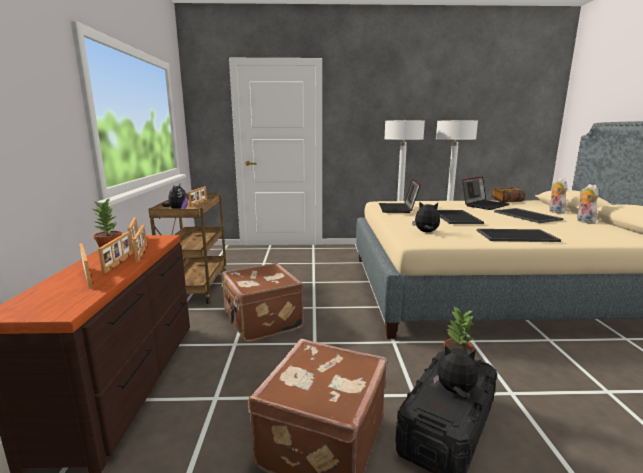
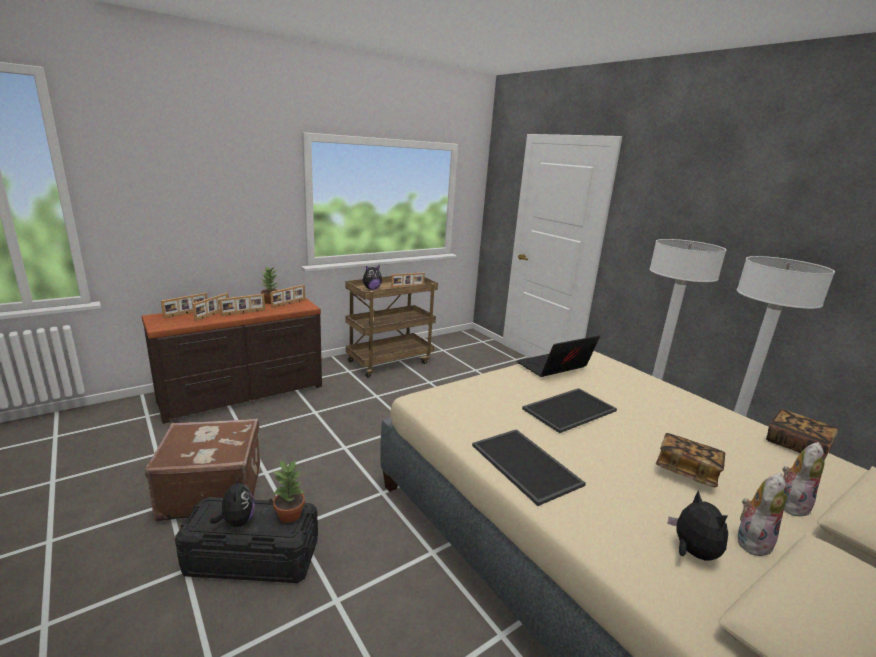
camera: 55 degrees right, 5 degrees up
(142, 253) = (267, 312): picture frame -> picture frame (187, 313)
(261, 321) = (359, 410): brown suitcase -> none
(426, 232) = (462, 400): plush toy -> plush toy (692, 552)
(484, 205) = (705, 425): laptop -> none
(528, 216) = (686, 471): tray -> book

